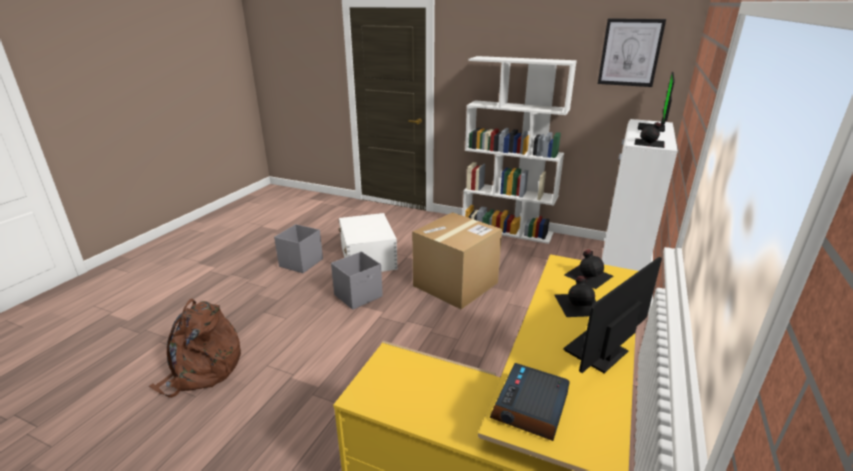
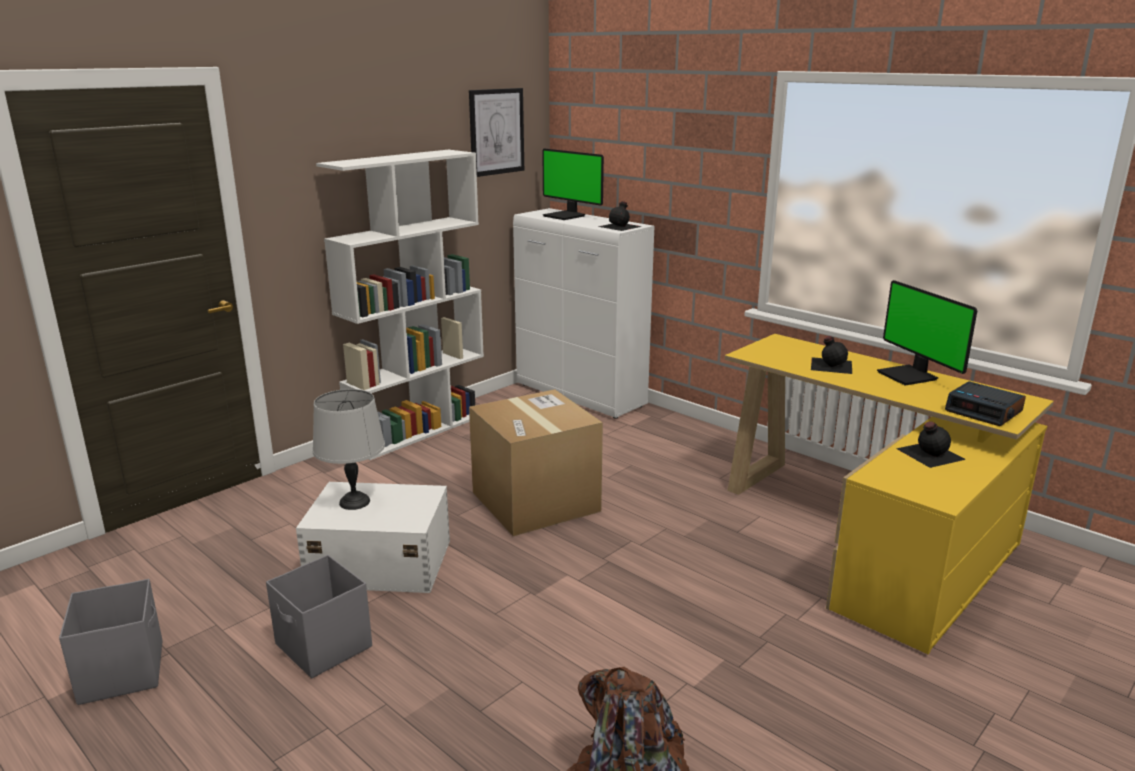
camera: 70 degrees left, 5 degrees down
(359, 296) = (504, 591): grey storage box -> grey storage box (123, 671)
(366, 223) = (354, 502): none -> grey table lamp
(588, 275) = (776, 350): black bottle -> black bottle (929, 453)

